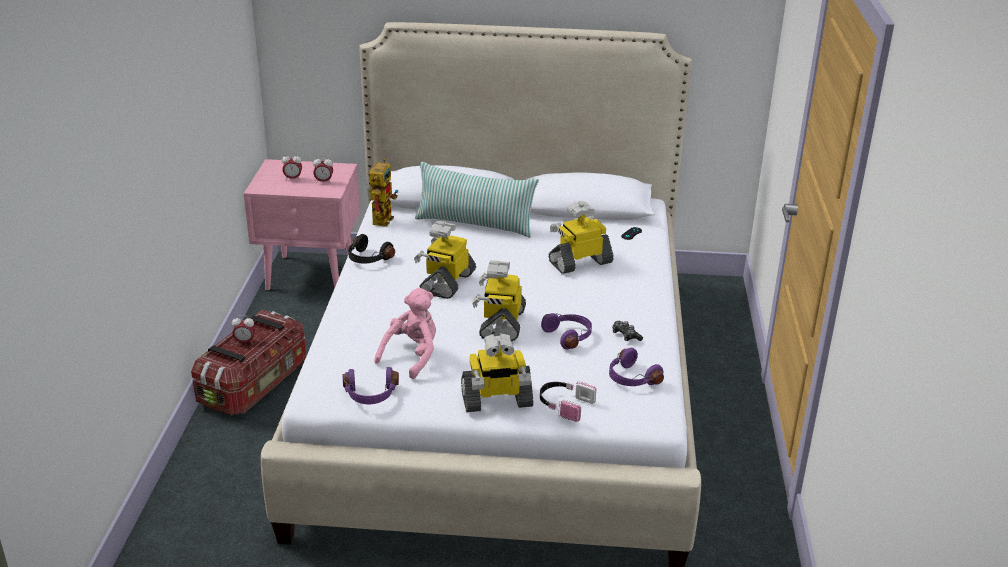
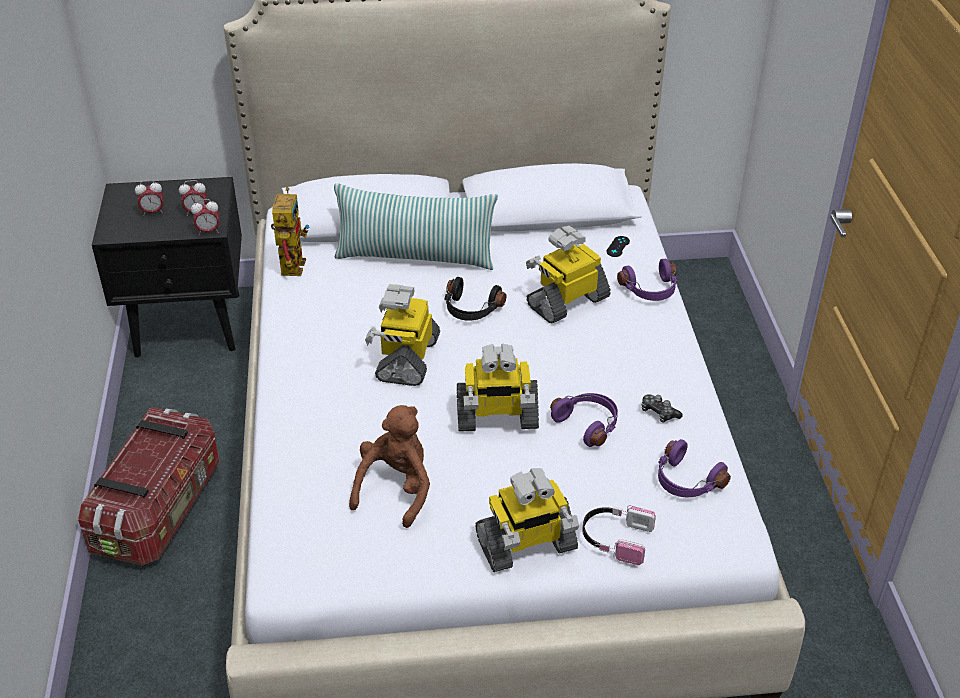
camera: 10 degrees left, 10 degrees up
(245, 342) = (140, 463): alarm clock -> alarm clock (208, 231)
(311, 274) = (190, 325): pink nightstand -> black nightstand
(368, 259) = (291, 333): black headphones -> black headphones (471, 310)
(371, 395) = (359, 564): purple headphones -> purple headphones (650, 290)
(412, 356) = (396, 489): pink plush toy -> brown plush toy
(501, 324) = (496, 417): toy robot -> toy robot turned 90 degrees counterclockwise

